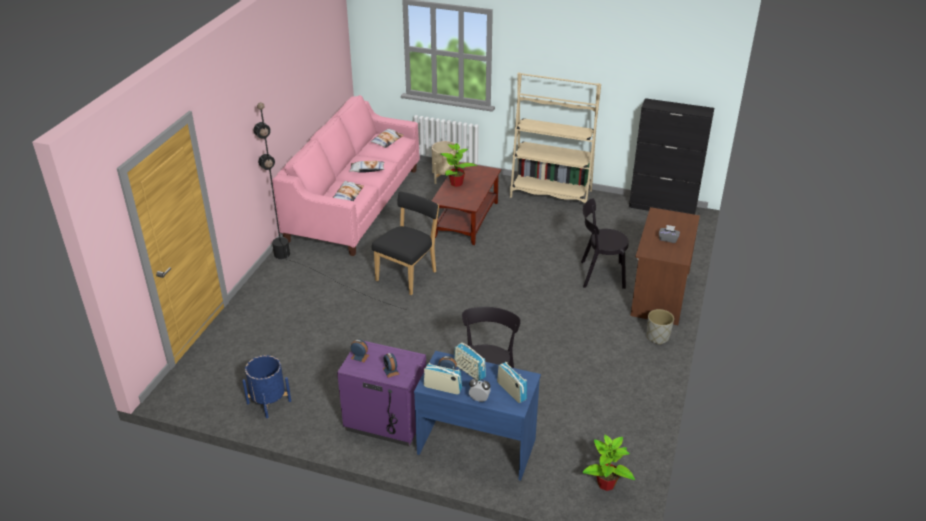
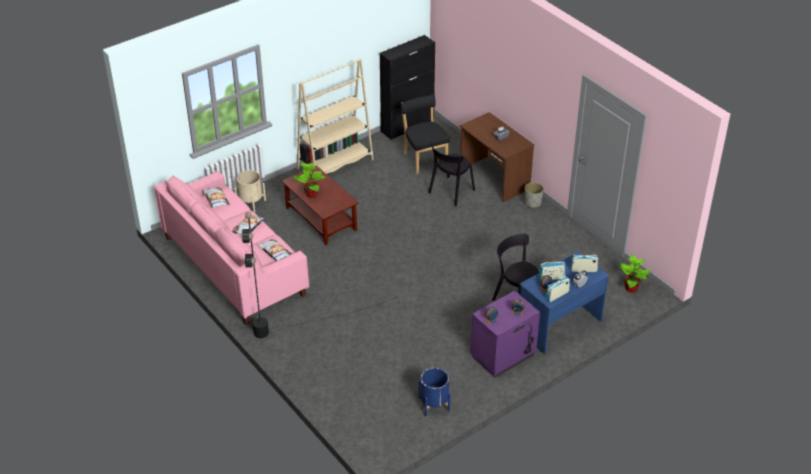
camera: 55 degrees left, 5 degrees up
(408, 275) = (358, 278): black chair -> black chair (424, 158)

